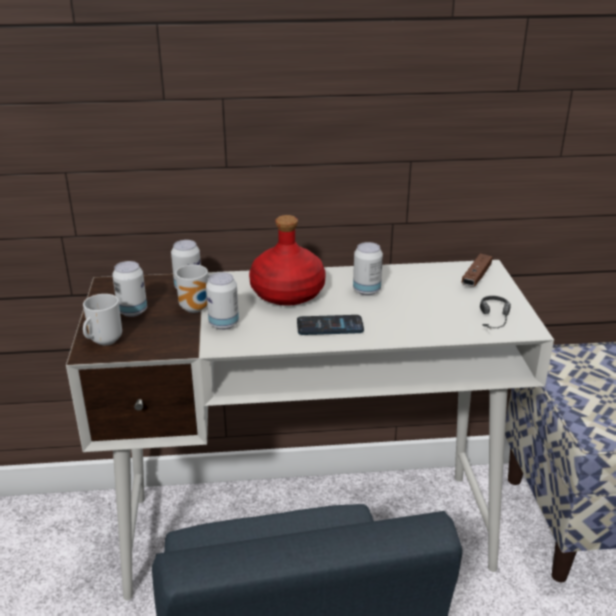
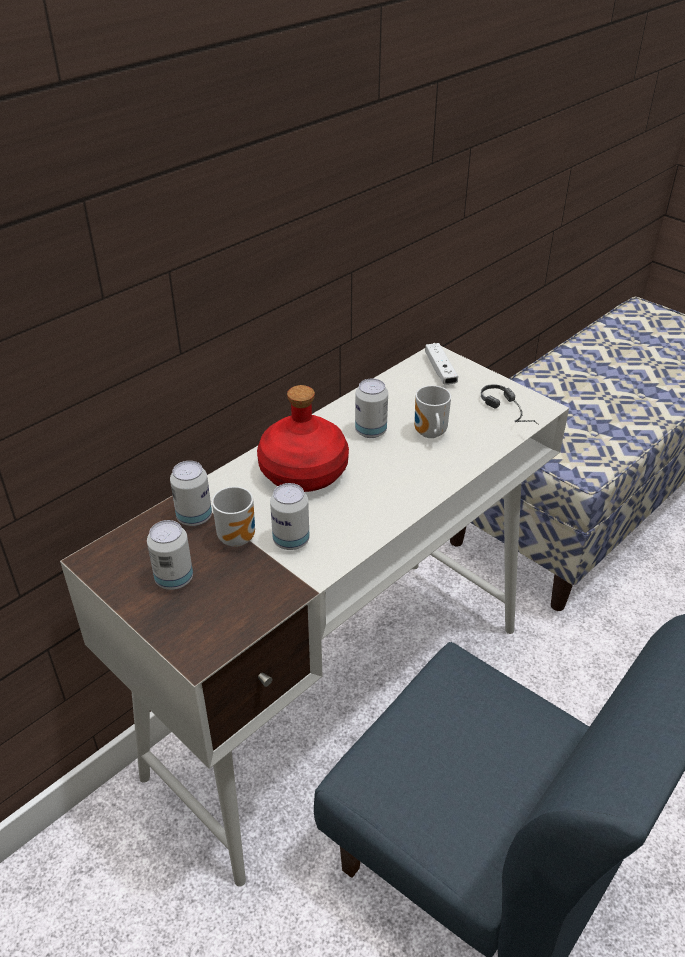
camera: 40 degrees left, 10 degrees up
(103, 341) = (195, 633): mug -> mug (429, 434)
(330, 326) = (390, 488): phone -> none
(476, 277) = (440, 370): brown game controller -> white game controller

